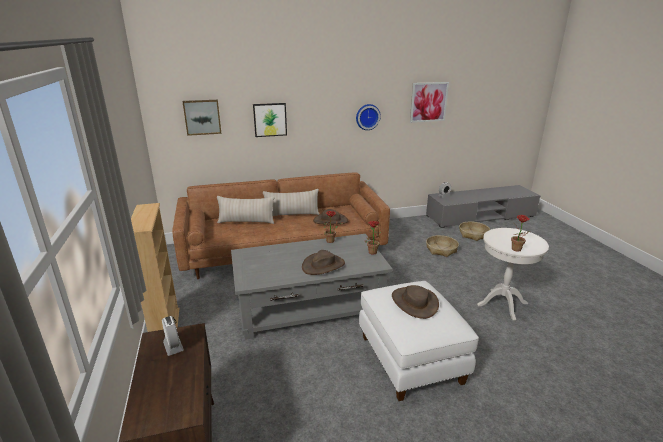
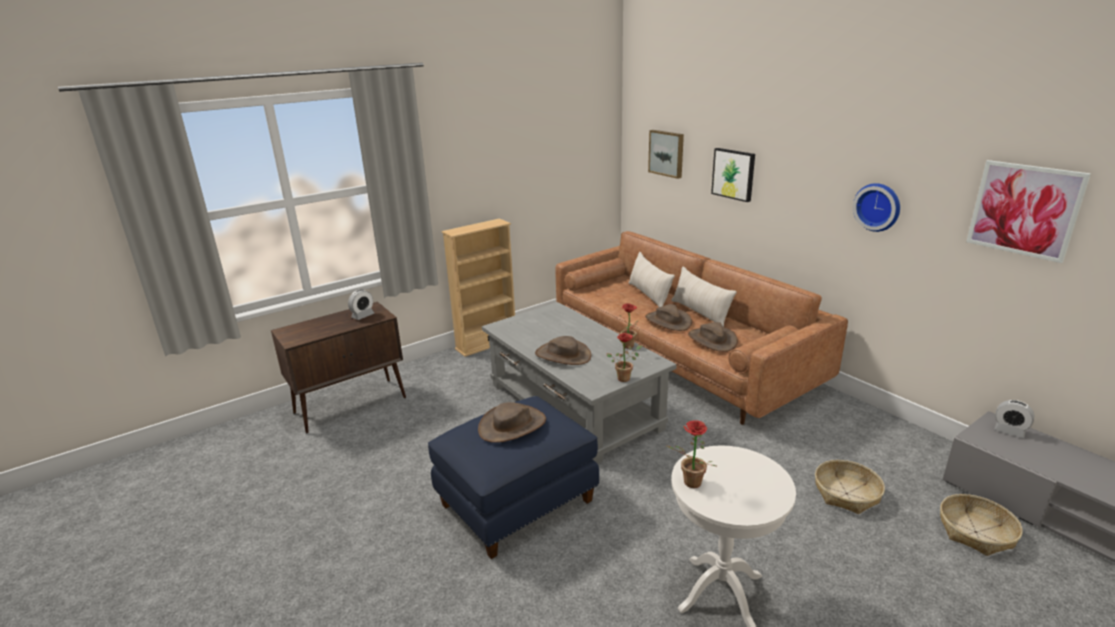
camera: 70 degrees right, 0 degrees up
(293, 226) = (668, 321): none -> brown hat
(409, 359) = (516, 502): white ottoman -> blue ottoman

